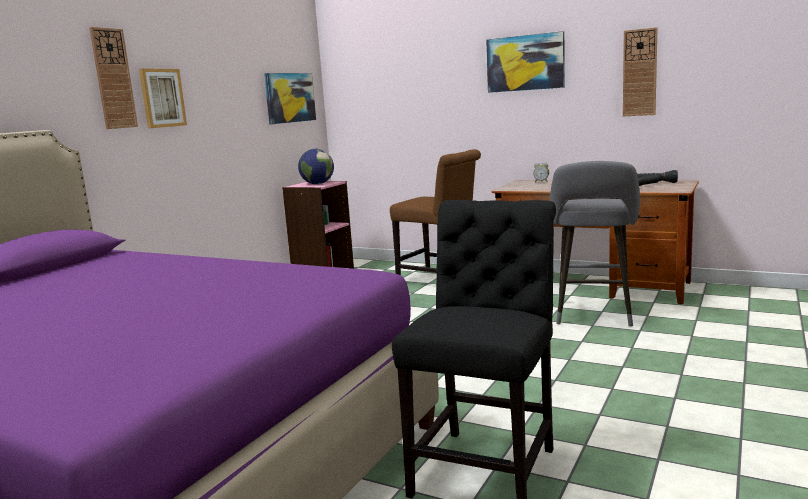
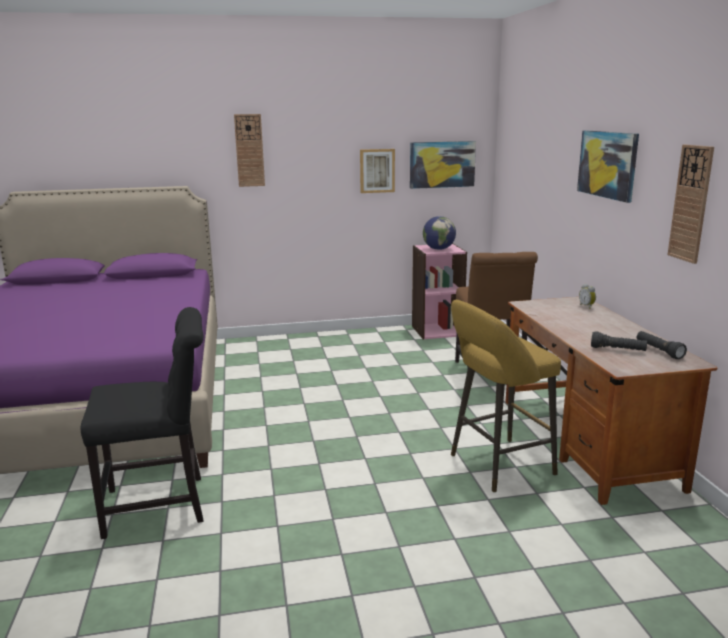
camera: 50 degrees right, 5 degrees up
(162, 98) = (292, 164): picture -> picture (377, 170)
(593, 315) = (496, 465): grey stool -> yellow stool

